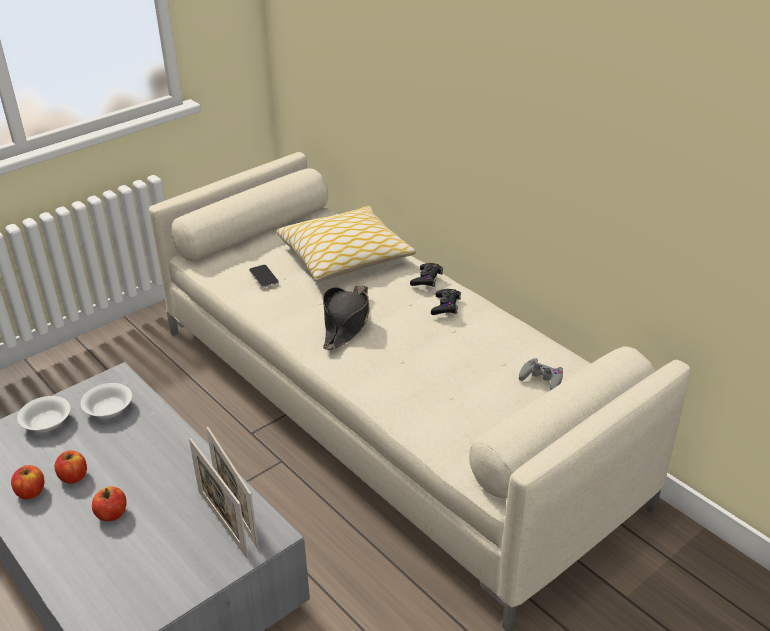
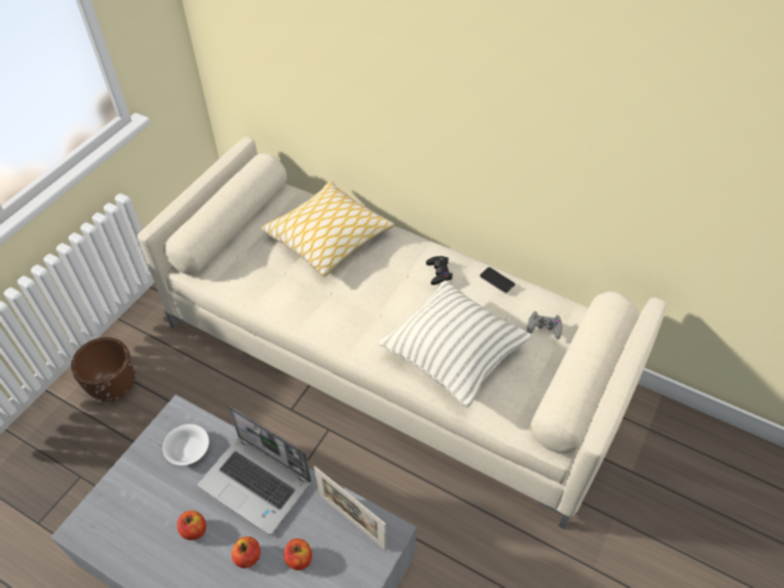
camera: 20 degrees left, 15 degrees up
(31, 492) = (164, 558): apple -> apple (299, 559)
(46, 422) = (138, 481): white bowl -> none
(89, 371) = (115, 387): none -> brown planter
(158, 455) = (257, 484): none -> laptop
(222, 523) = (346, 535): picture frame -> none
(264, 276) = (269, 278): phone -> phone (497, 280)
(346, 323) = (365, 312): black hat -> none
(421, 383) = (453, 357): none -> pillow
(427, 279) = (410, 247): black game controller -> none

